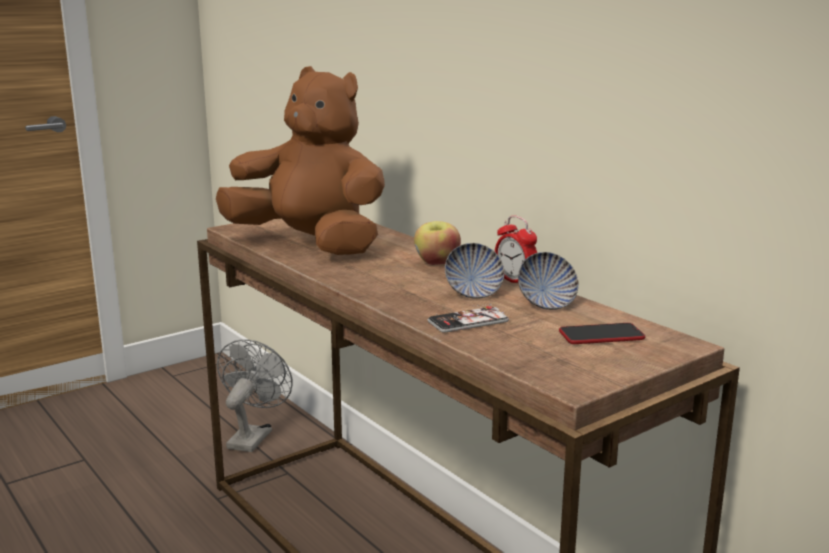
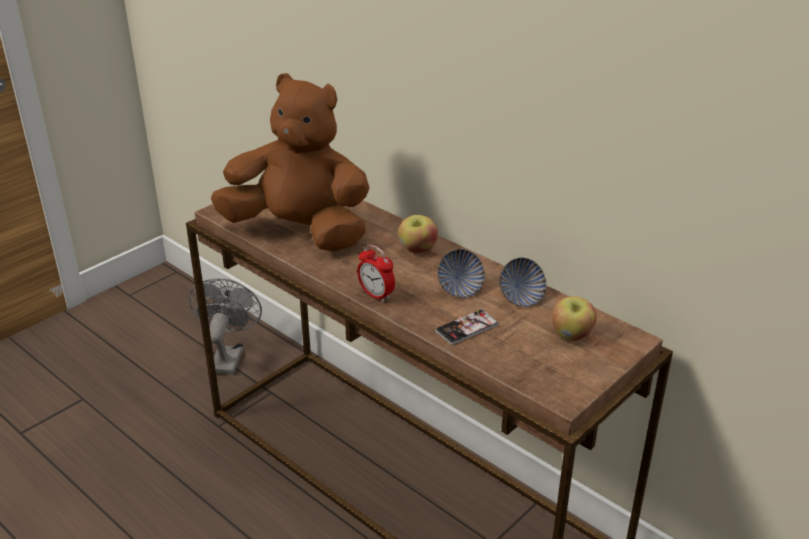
camera: 10 degrees left, 15 degrees up
(515, 281) = (488, 269): alarm clock -> alarm clock (376, 295)
(601, 335) = (571, 335): phone -> apple

